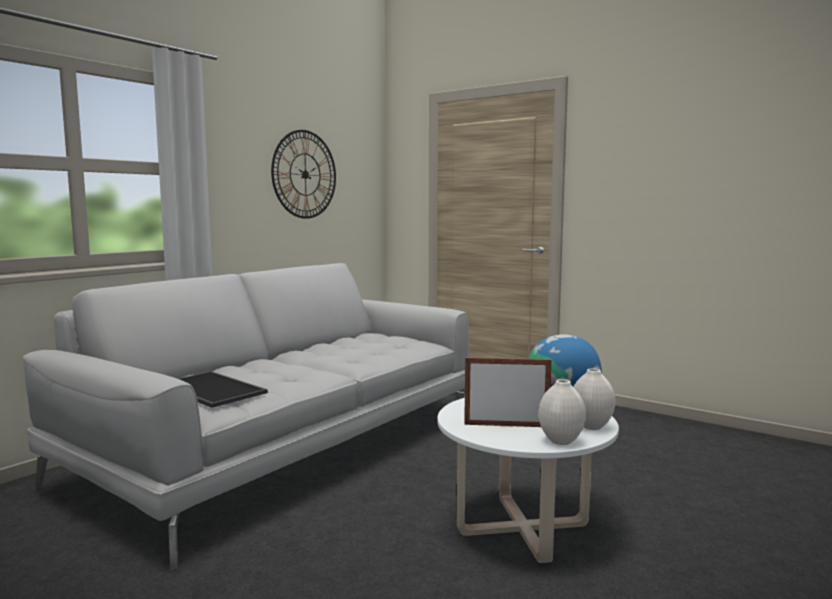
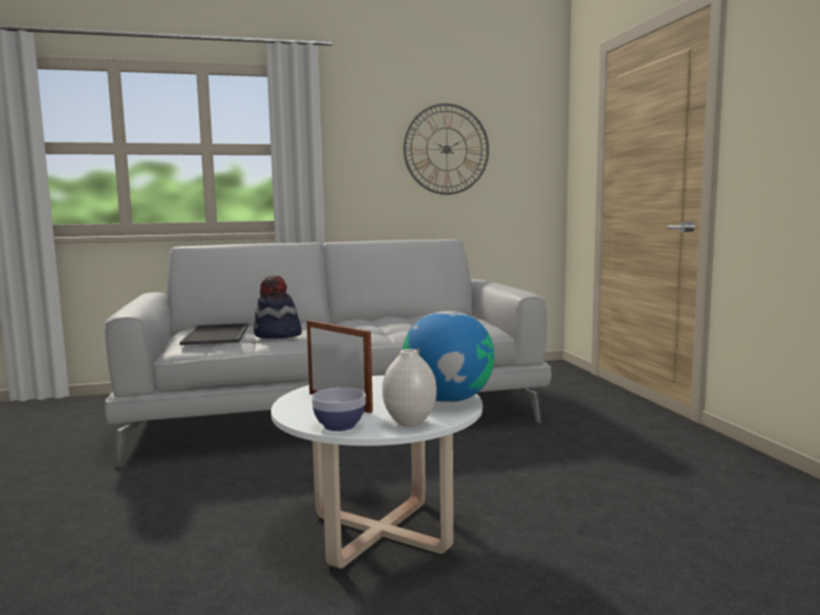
camera: 40 degrees right, 0 degrees up
(277, 379) = (277, 335): none -> hat
(561, 441) = (339, 426): white vase -> bowl

